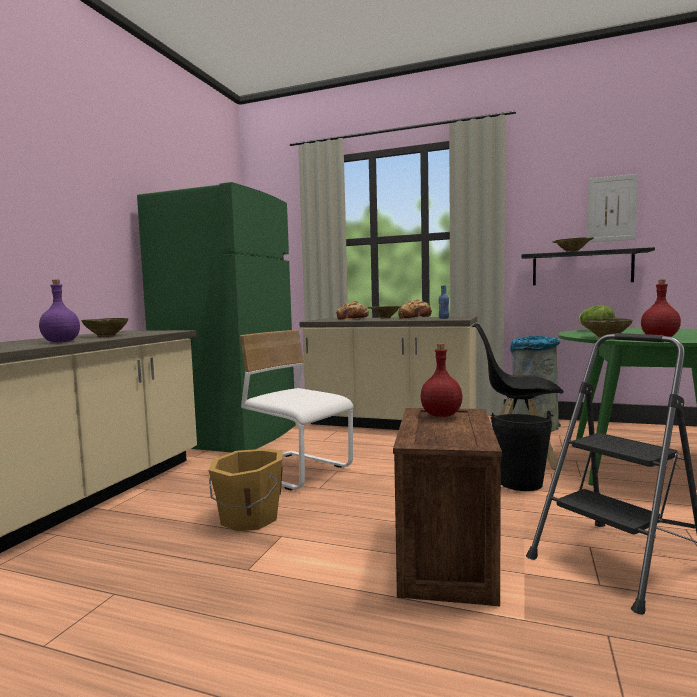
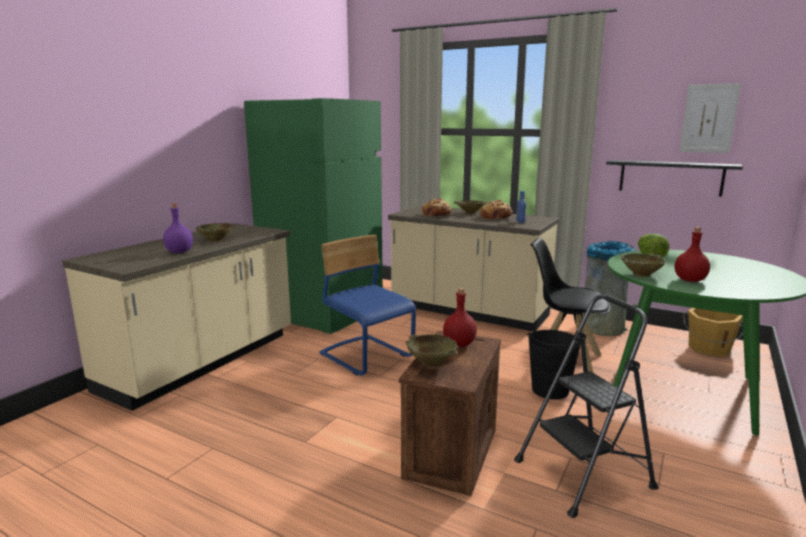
camera: 10 degrees right, 10 degrees up
(249, 518) = (317, 398): orange bucket -> orange bucket (709, 349)
(296, 471) = (367, 356): white chair -> blue chair
(572, 252) = (659, 162): beige bowl -> beige bowl (431, 362)

